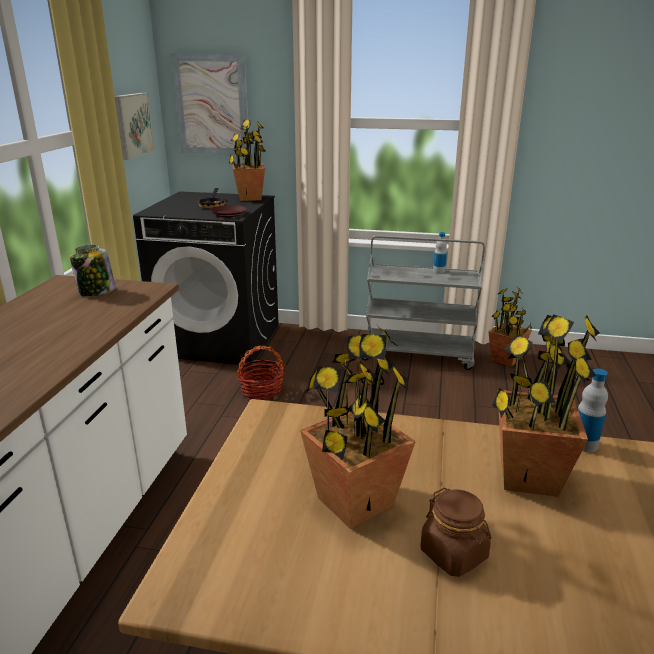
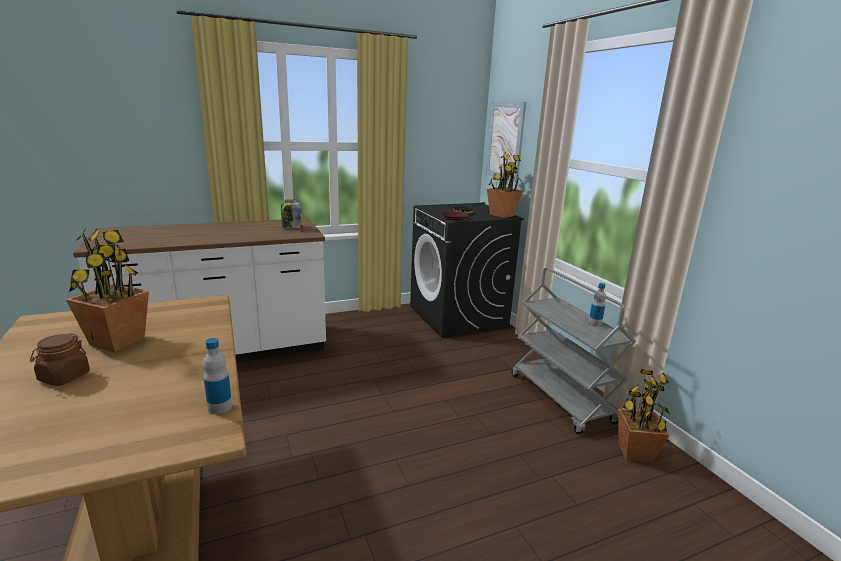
camera: 55 degrees right, 5 degrees down
(131, 125) = (439, 147): picture -> none
(261, 390) = (417, 351): basket -> none
(527, 476) = (161, 389): potted plant -> none

